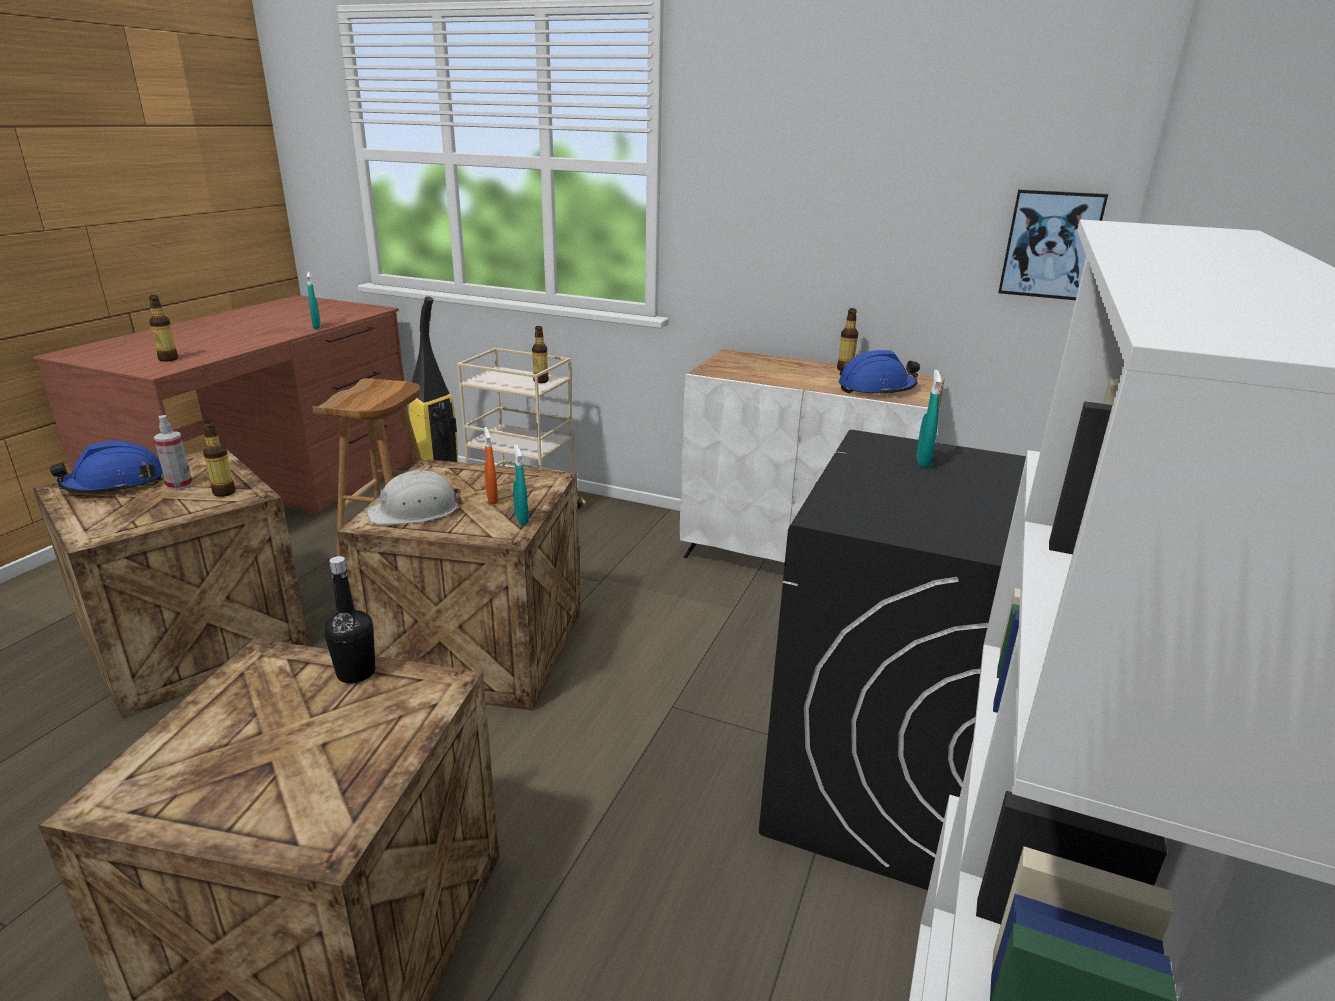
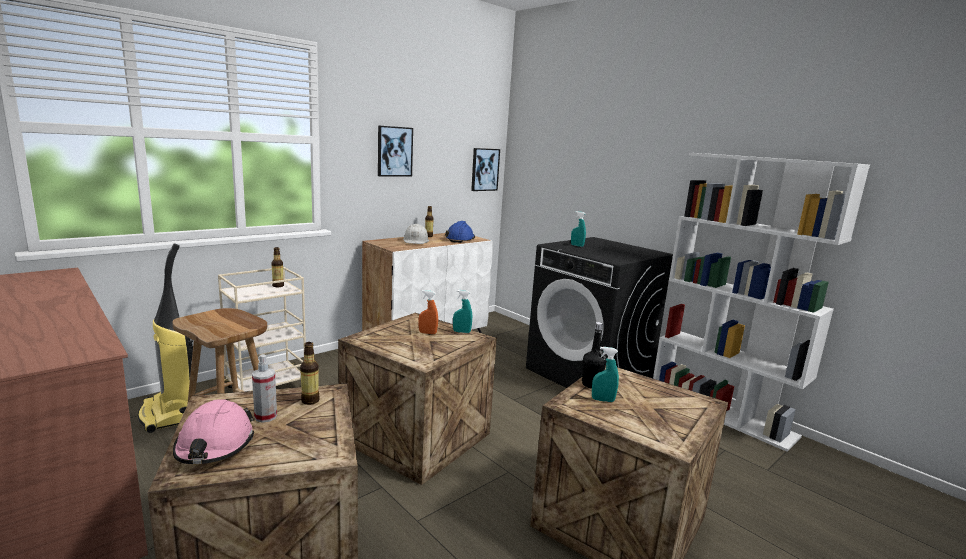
camera: 65 degrees left, 10 degrees down
(115, 484) = (215, 445): blue hard hat -> pink hard hat
(168, 359) = (60, 344): bottle -> none
(317, 327) = (76, 292): turquoise spray bottle -> turquoise spray bottle (603, 400)
(415, 511) = (421, 351): white hard hat -> white hard hat (416, 241)
(800, 192) = (394, 151): none -> picture

